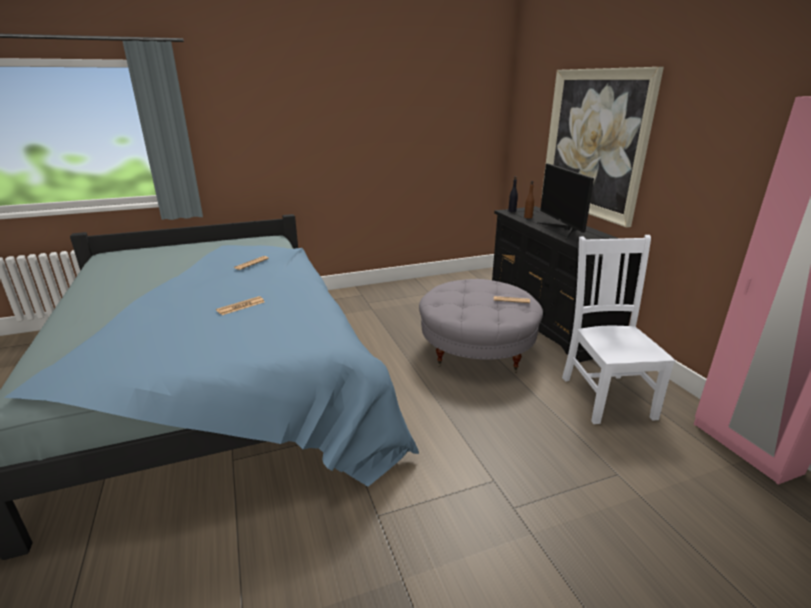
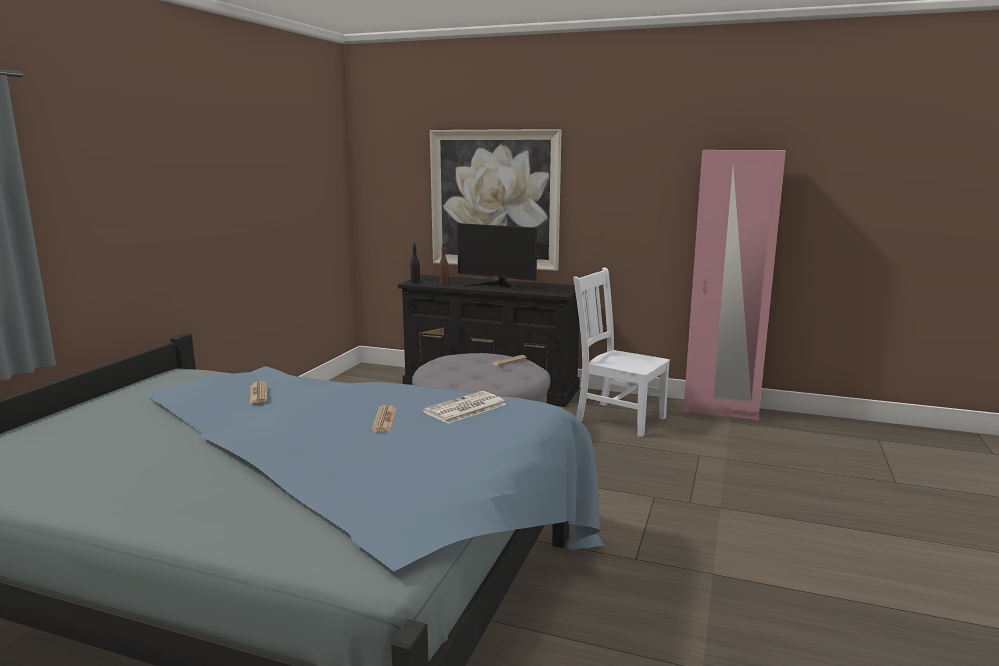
camera: 50 degrees left, 10 degrees down
(290, 320) = (464, 408): none -> newspaper

